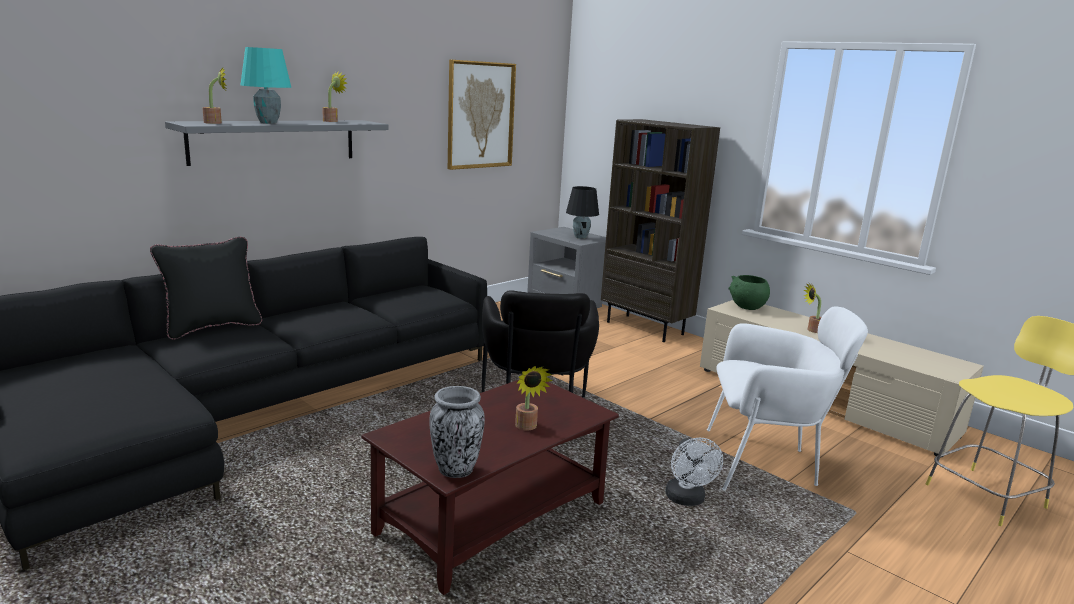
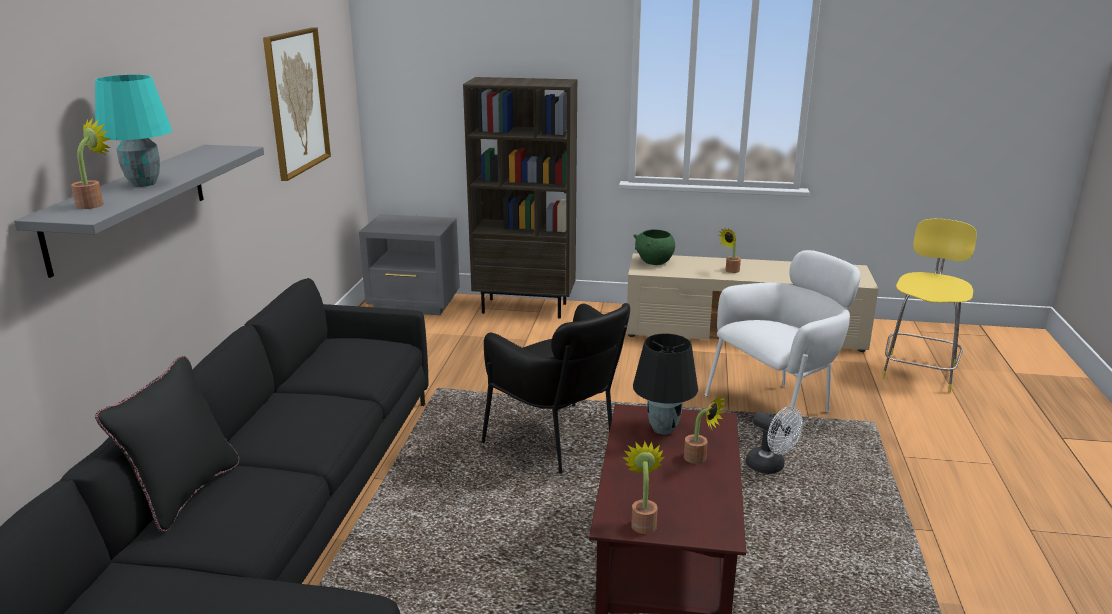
camera: 35 degrees left, 5 degrees up
(332, 121) = (190, 157): potted plant -> potted plant (643, 522)
(456, 470) = (718, 527): vase -> none
(580, 237) = (422, 224): black table lamp -> black table lamp (662, 429)

